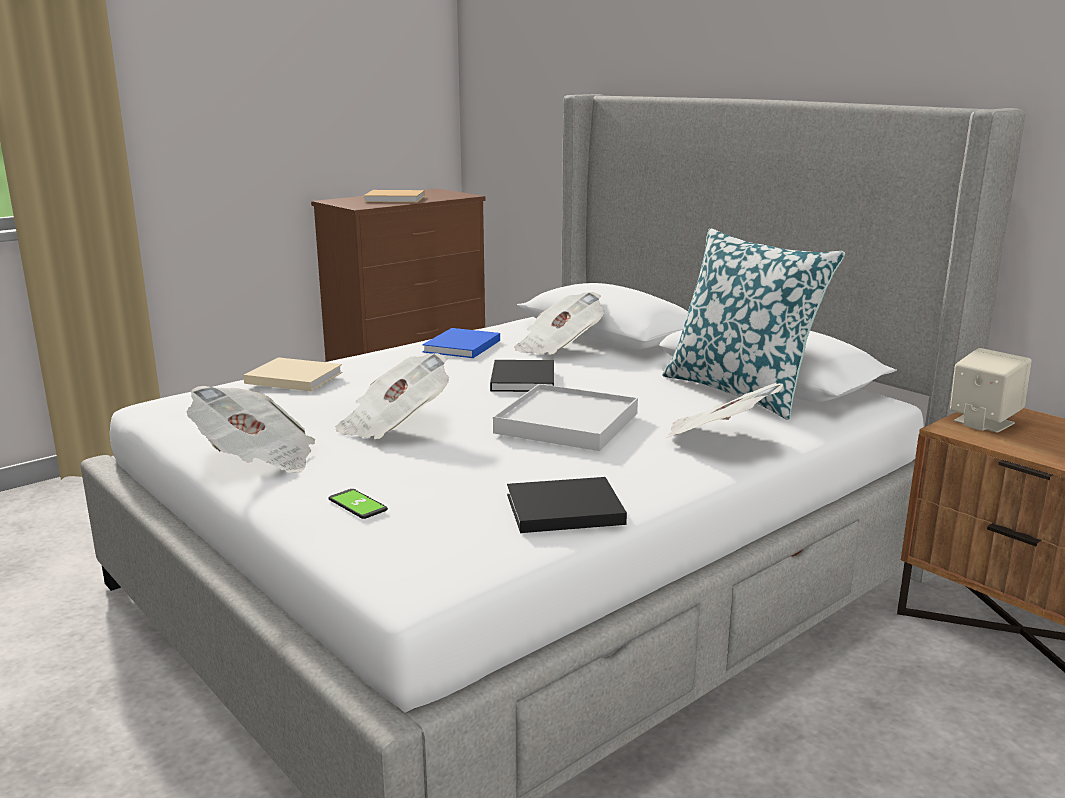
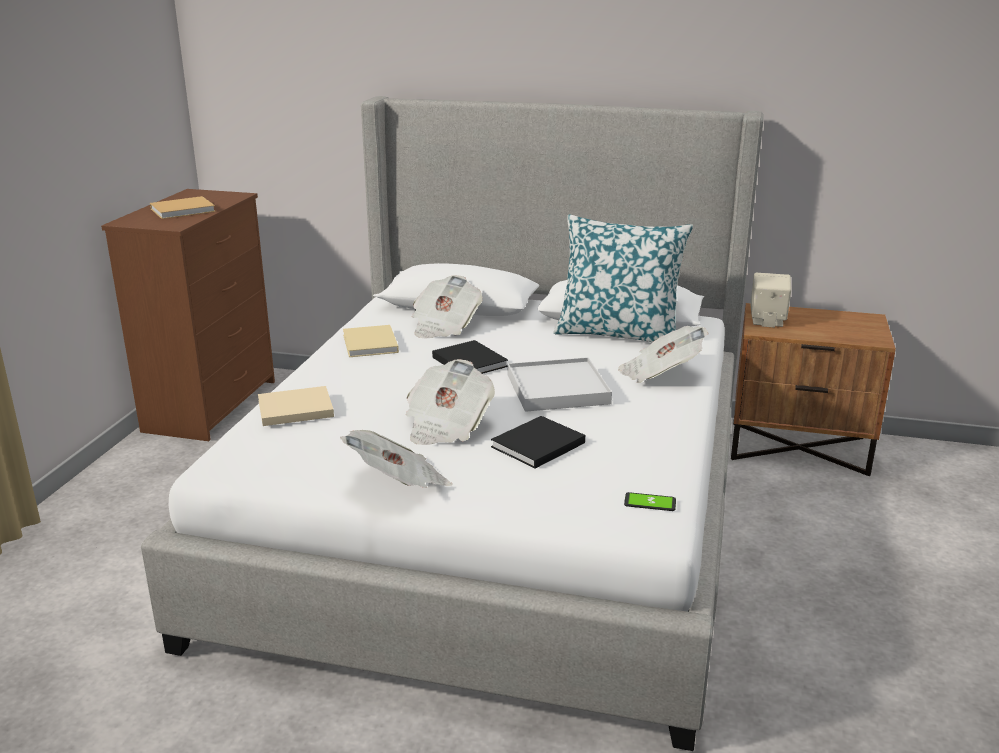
camera: 35 degrees left, 5 degrees up
(357, 505) = (535, 492): phone -> phone (650, 503)
(461, 347) = (370, 344): blue book -> beige book
(561, 509) = (654, 452): black book -> black book (536, 446)

